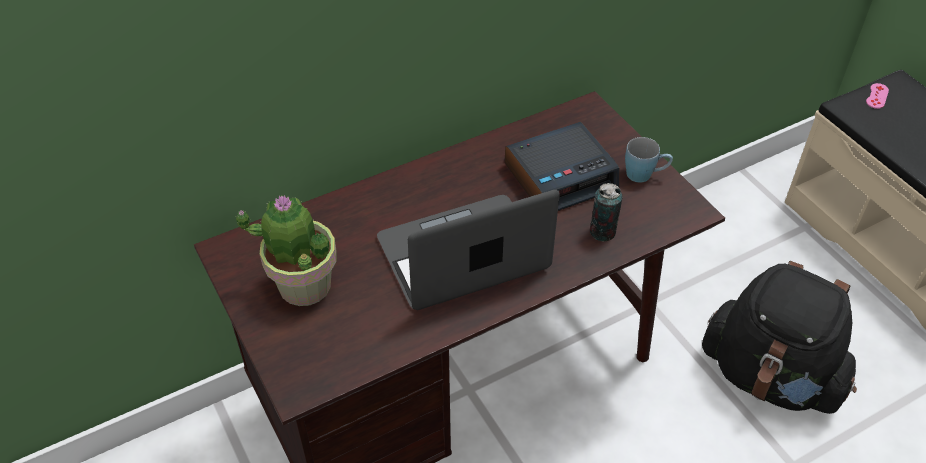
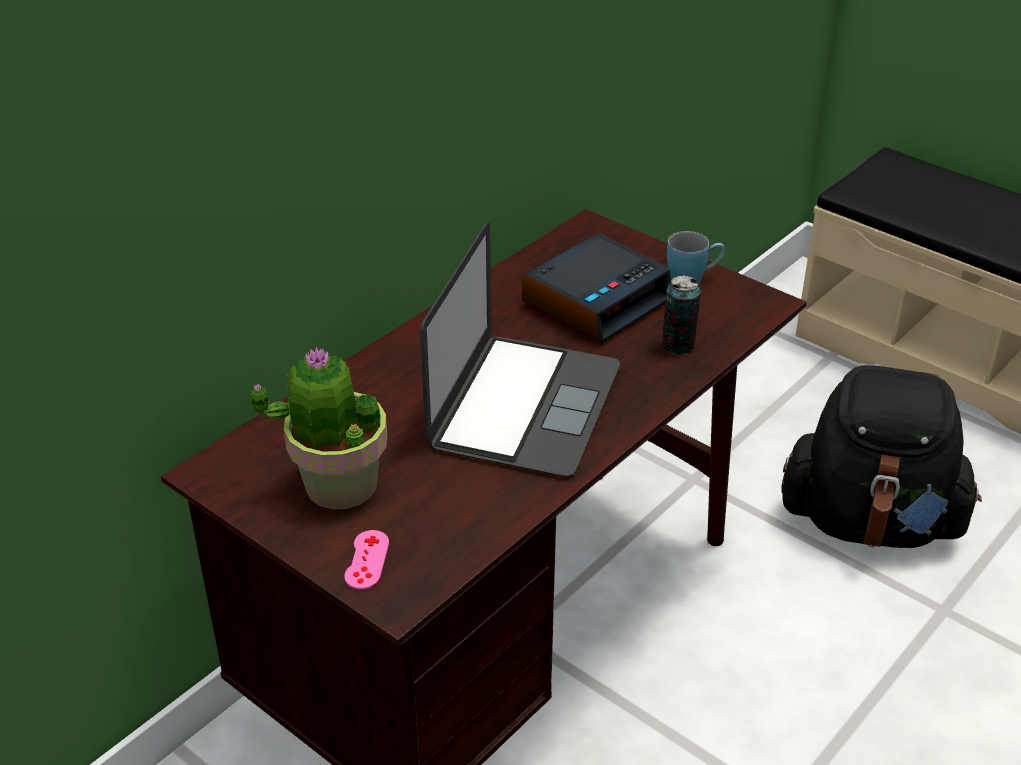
camera: 20 degrees left, 10 degrees down
(463, 254) = (524, 404): laptop -> laptop turned 150 degrees clockwise
(877, 96) = (874, 176): pink game controller -> pink game controller (367, 560)

